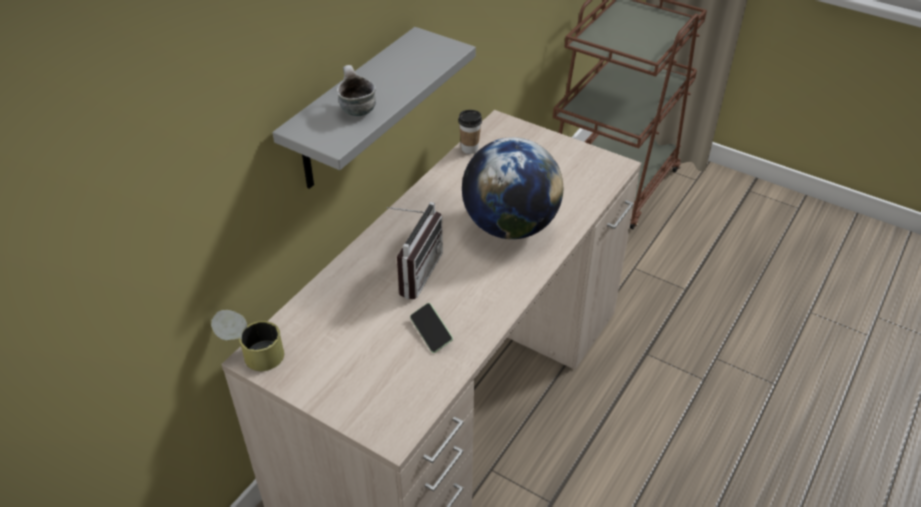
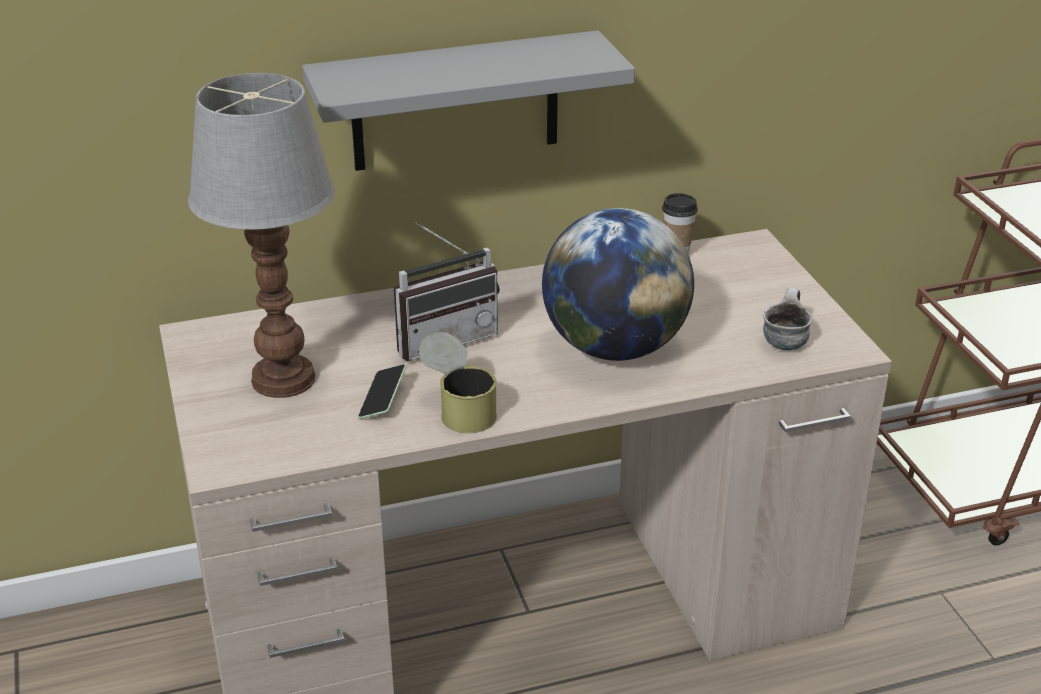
camera: 40 degrees right, 10 degrees down
(252, 353) = (195, 330): can -> can (459, 408)
(354, 355) = (281, 379): none -> table lamp
(355, 108) = (409, 73): mug -> mug (783, 340)

